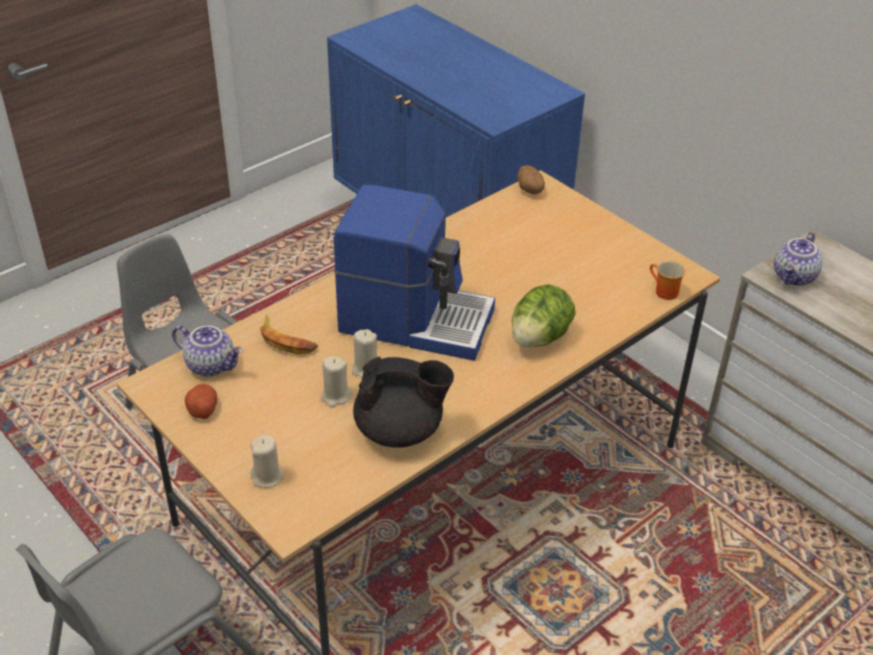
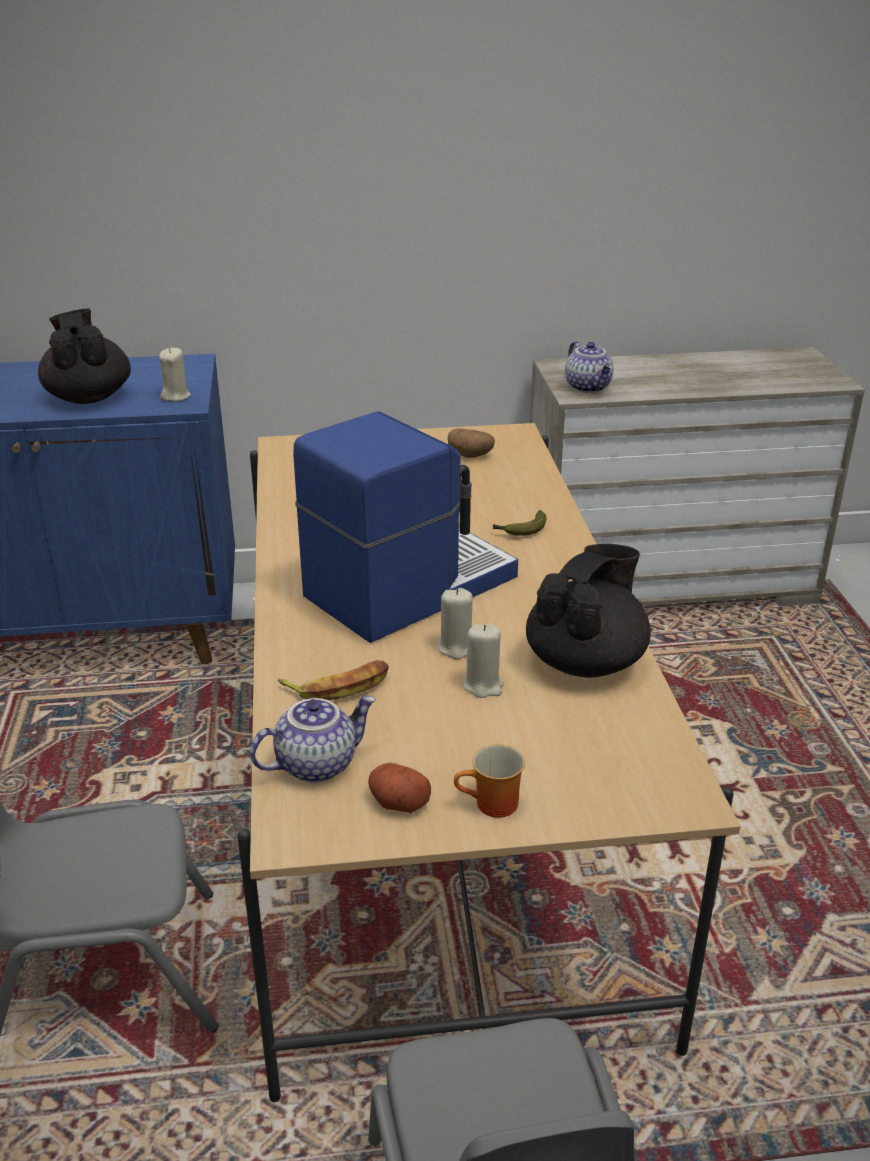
camera: 55 degrees left, 10 degrees down
(267, 476) = (582, 788): beige candle -> beige candle (175, 396)
(461, 85) = (88, 397): none -> black teapot
(530, 190) = (283, 452): potato -> potato (470, 455)
(539, 338) = (521, 530): lettuce -> banana
(663, 292) = (525, 451): mug -> mug (492, 806)

